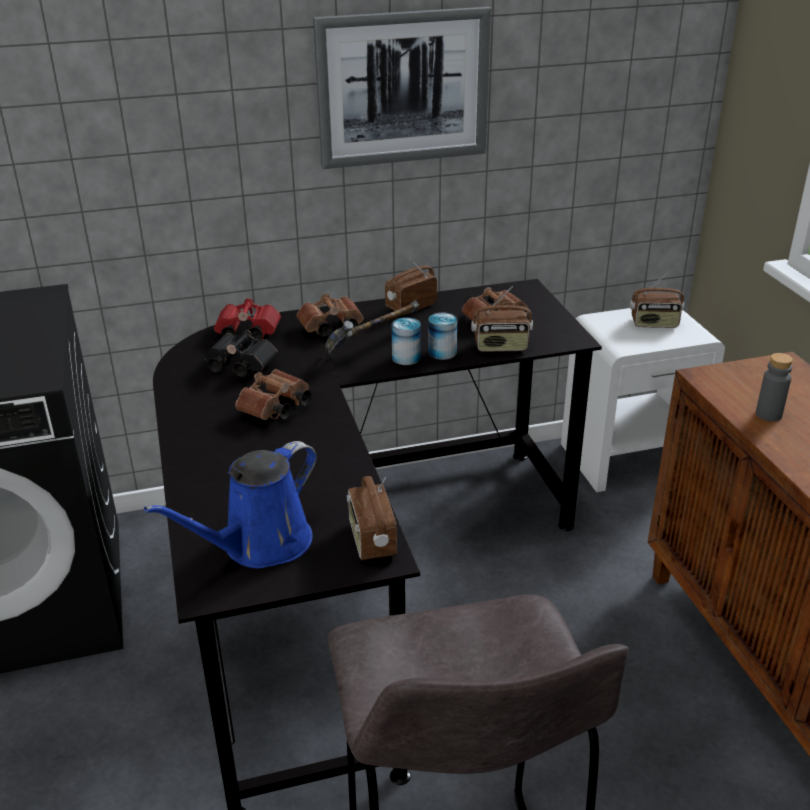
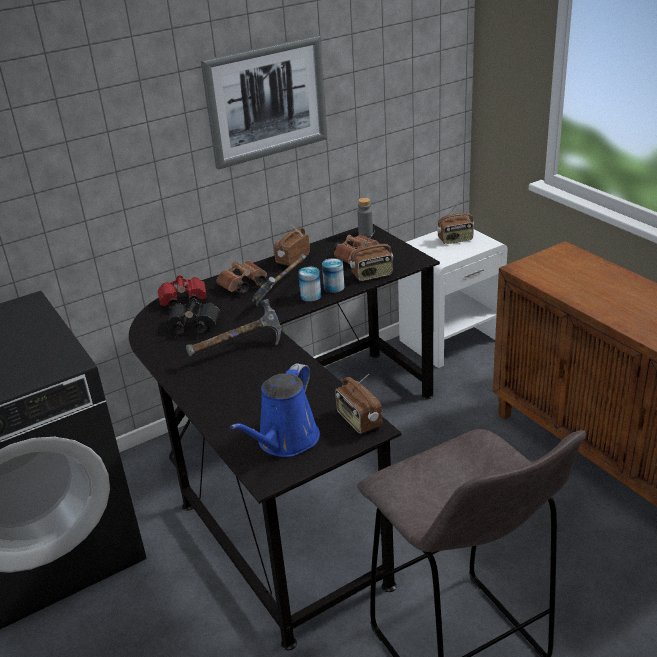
camera: 15 degrees left, 0 degrees up
(275, 409) = (238, 350): brown binoculars -> hammer
(768, 414) = (570, 284): grey bottle -> grey bottle (365, 234)

